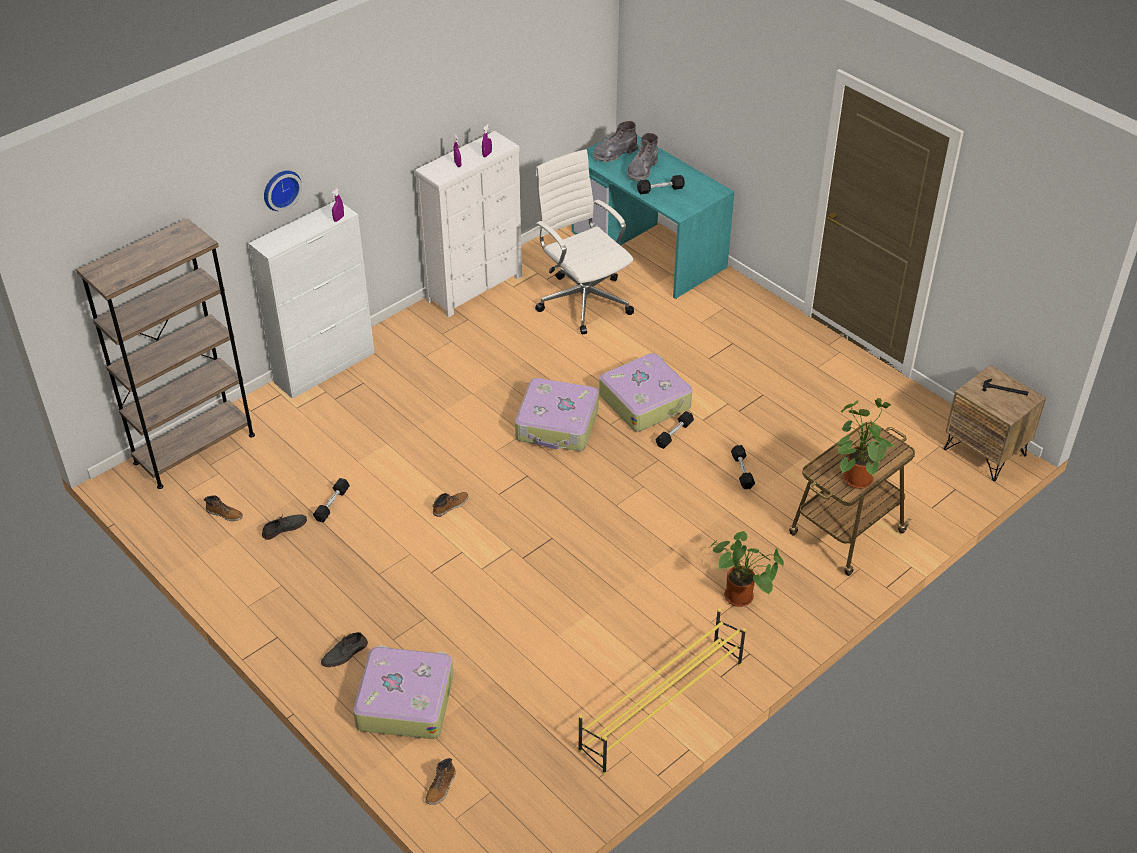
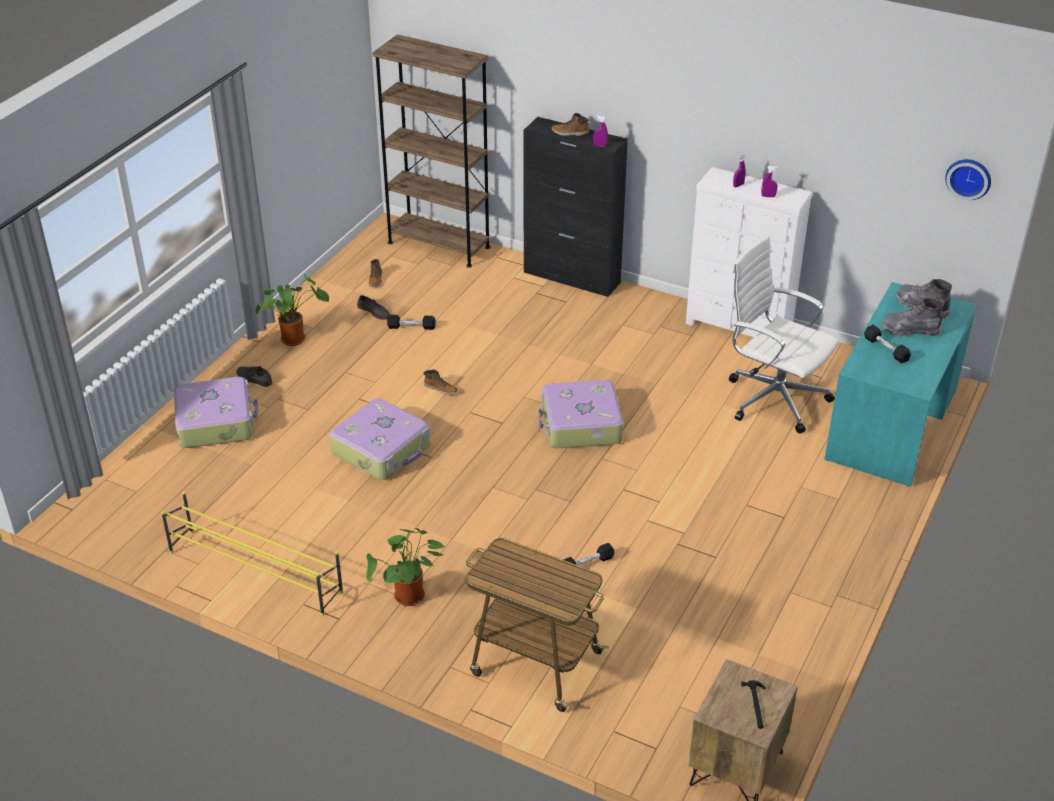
camera: 70 degrees right, 5 degrees down
(280, 189) = (578, 91): wall clock -> wall clock (969, 177)
(325, 367) = (572, 277): white cabinet -> black cabinet
(441, 787) = (134, 464): boot -> boot (570, 133)
(583, 300) = (773, 398): white office chair -> white office chair turned 90 degrees counterclockwise
(645, 401) = (650, 473): suitcase -> suitcase (382, 449)
(674, 434) = (613, 504): black dumbbell -> none
(855, 477) = (506, 579): potted plant -> potted plant (295, 338)

